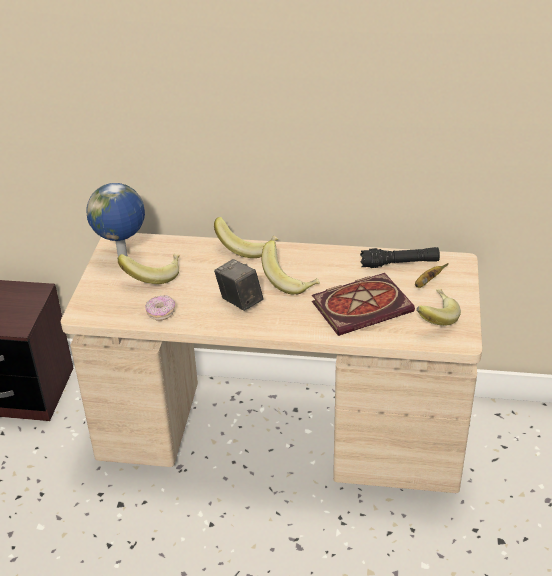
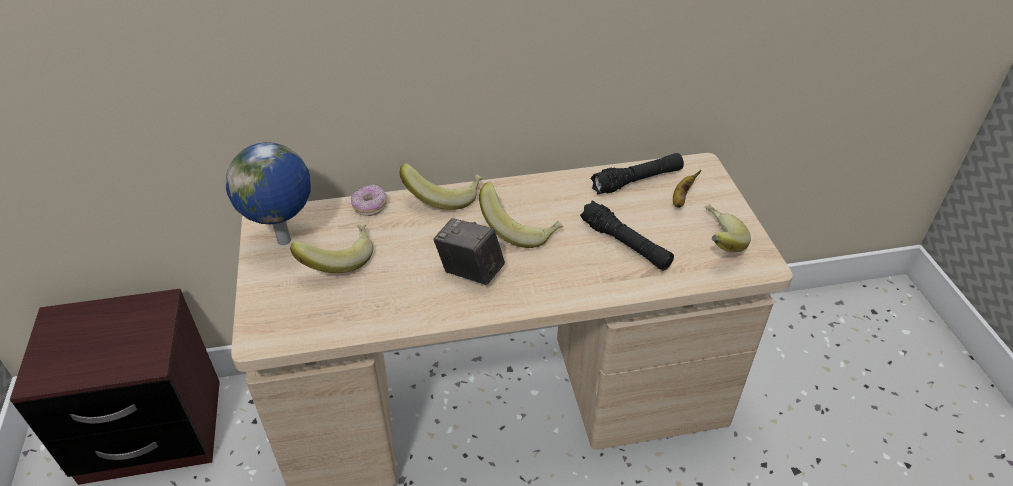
camera: 20 degrees left, 5 degrees up
(161, 313) = (372, 312): donut -> donut (370, 206)
(363, 306) = (625, 244): book -> black flashlight

